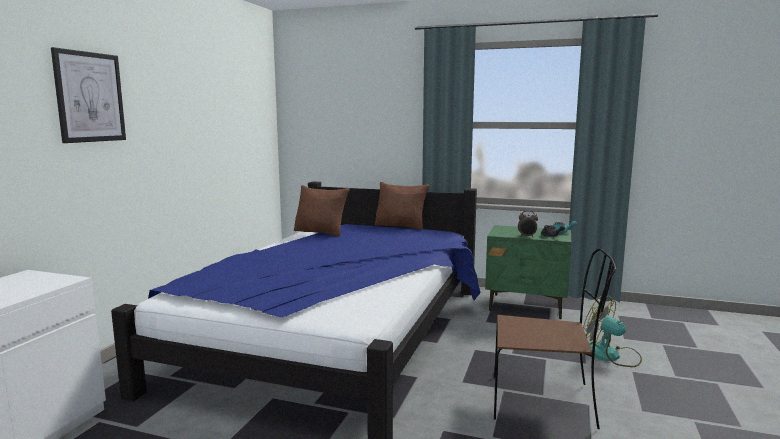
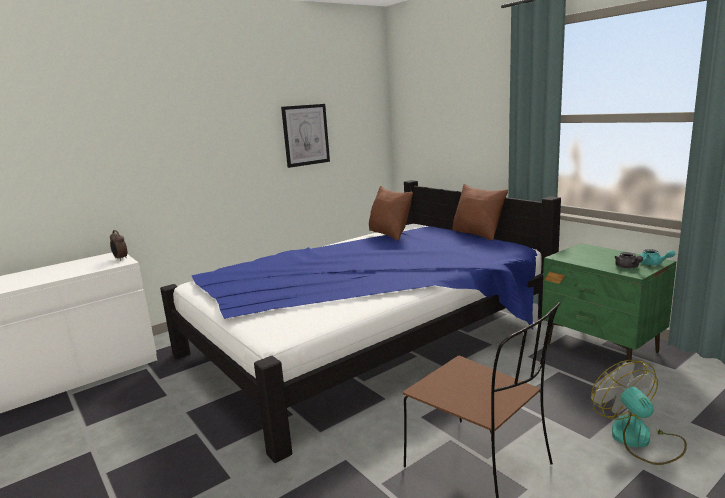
camera: 35 degrees right, 5 degrees up
(90, 97) = (173, 117): picture -> picture (305, 135)
(527, 236) = (593, 264): alarm clock -> alarm clock (120, 259)

